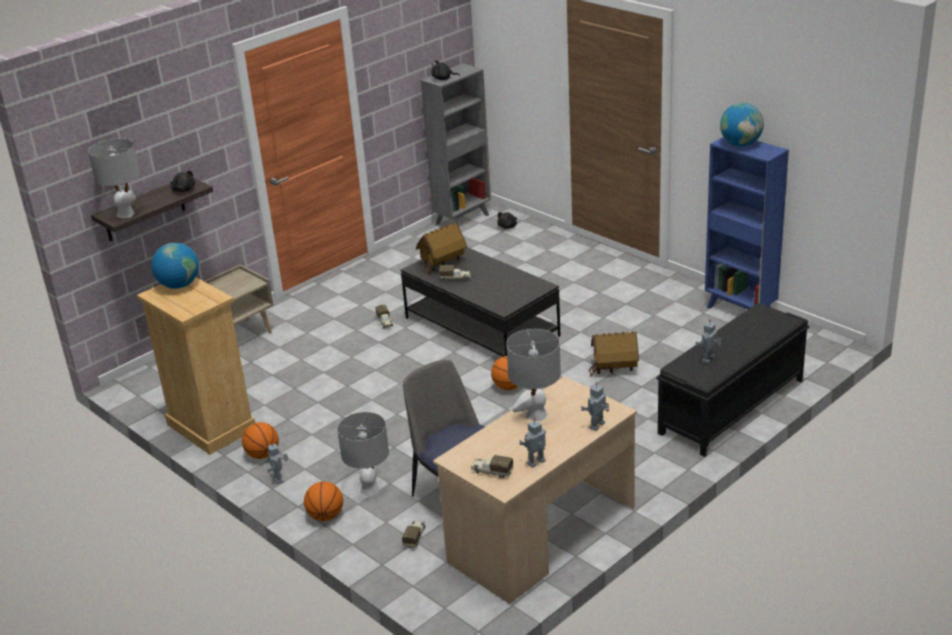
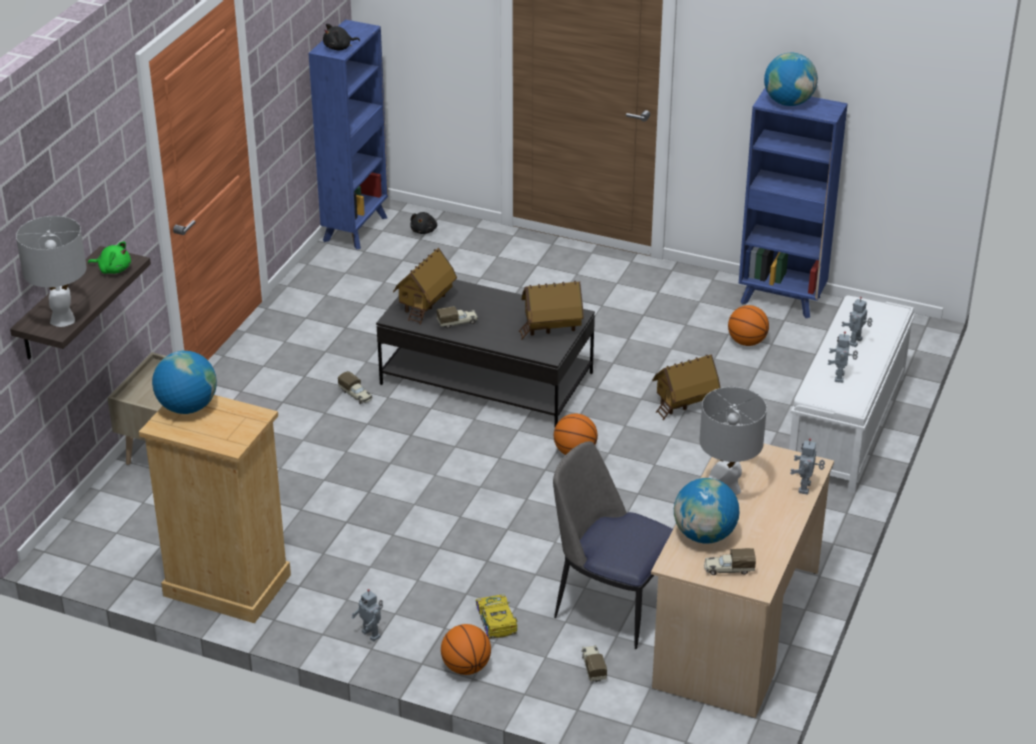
camera: 25 degrees left, 5 degrees up
(183, 190) = (113, 269): black plush toy -> green plush toy
(263, 455) = (326, 607): basketball -> basketball (747, 342)
(370, 489) = (496, 621): grey table lamp -> toy car
(463, 219) = (356, 228): grey bookcase -> blue bookcase
(492, 444) = (705, 535): none -> globe
(518, 292) = (551, 328): none -> toy house
(537, 463) = (771, 547): toy robot -> toy robot (856, 342)
(731, 407) = (846, 427): black bench -> white bench

